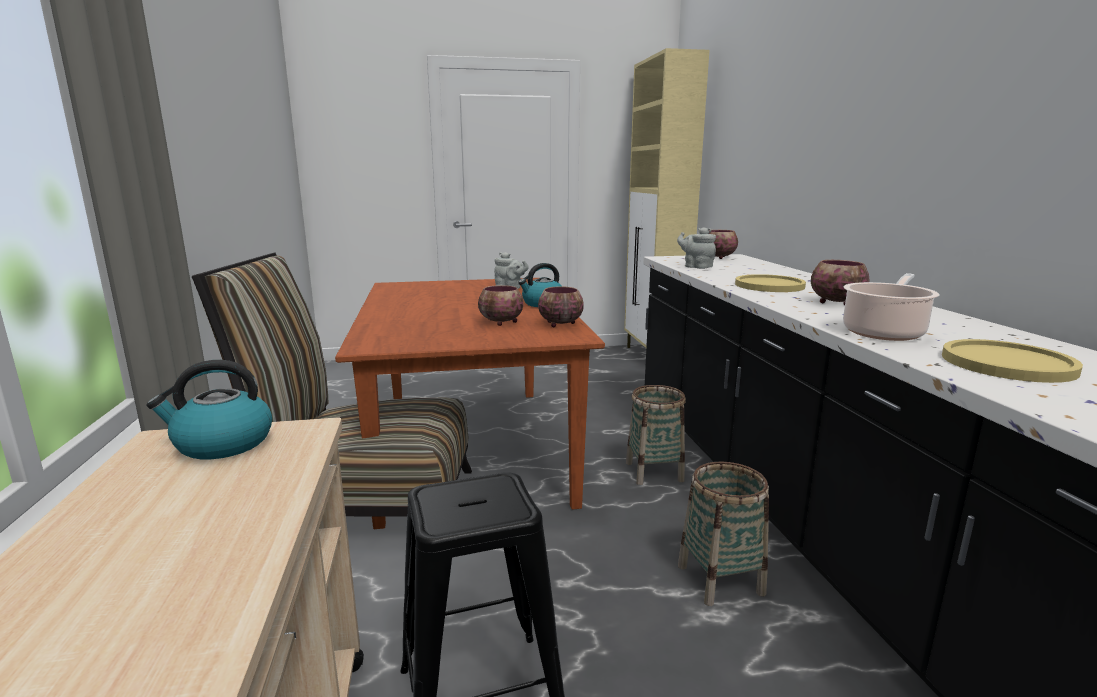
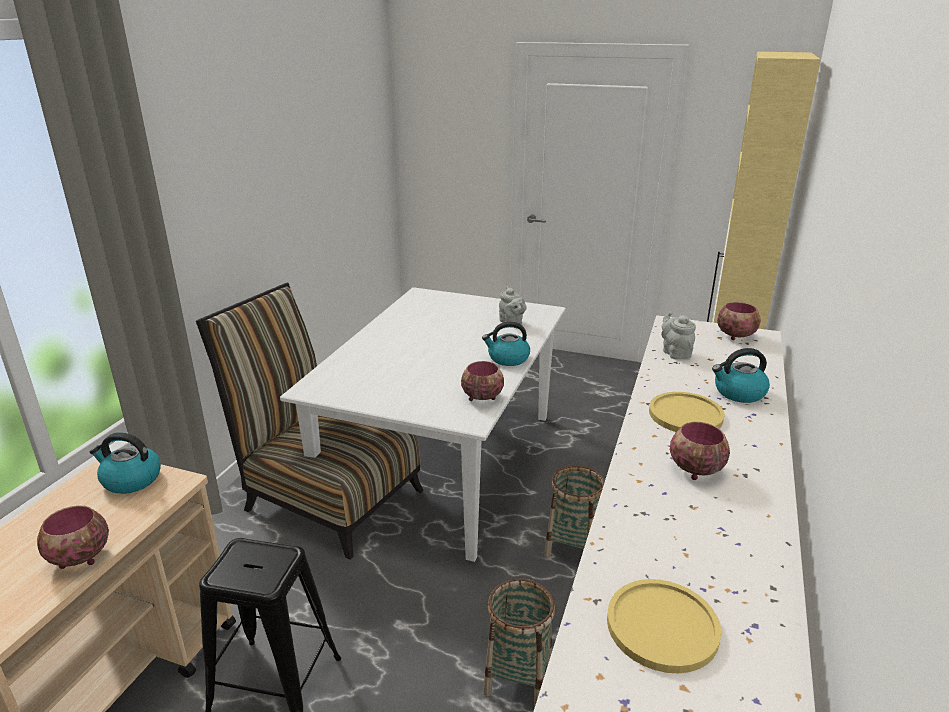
camera: 30 degrees right, 10 degrees up
(470, 446) = (443, 463): brown dining table -> white dining table
(501, 322) = (438, 381): bowl -> bowl (79, 558)
(778, 274) = (738, 393): none -> kettle
(884, 332) = (644, 536): cooking pot -> none

